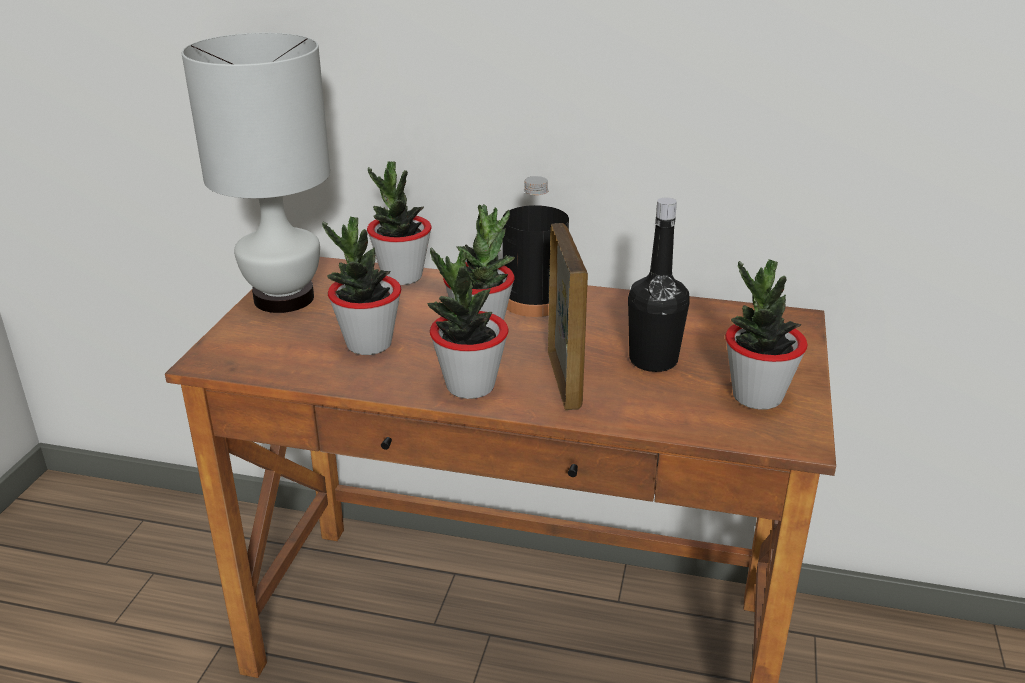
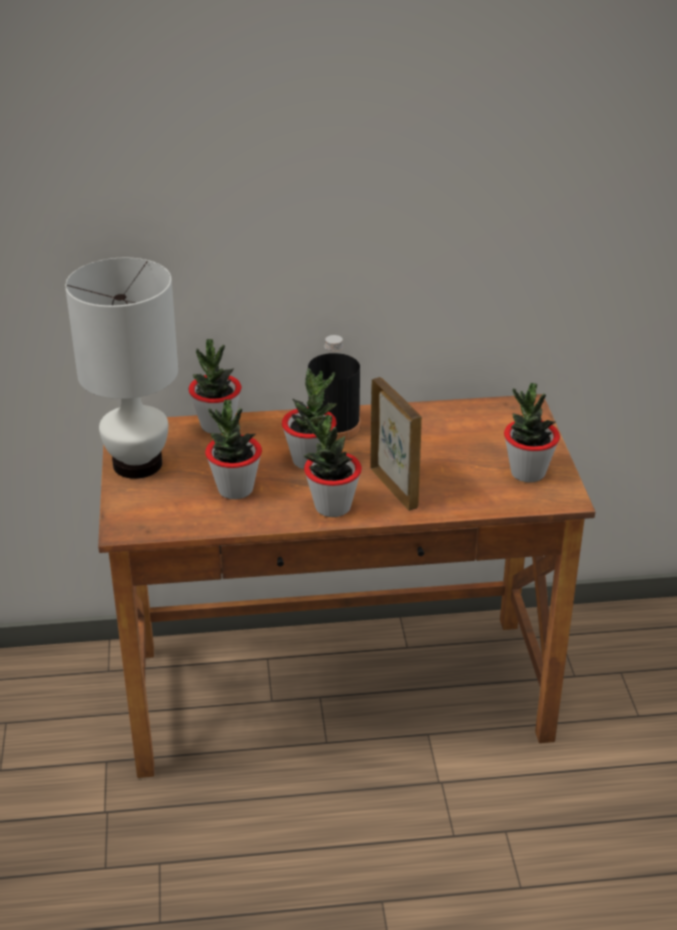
camera: 20 degrees left, 5 degrees up
(653, 360) = (446, 460): black bottle -> none

